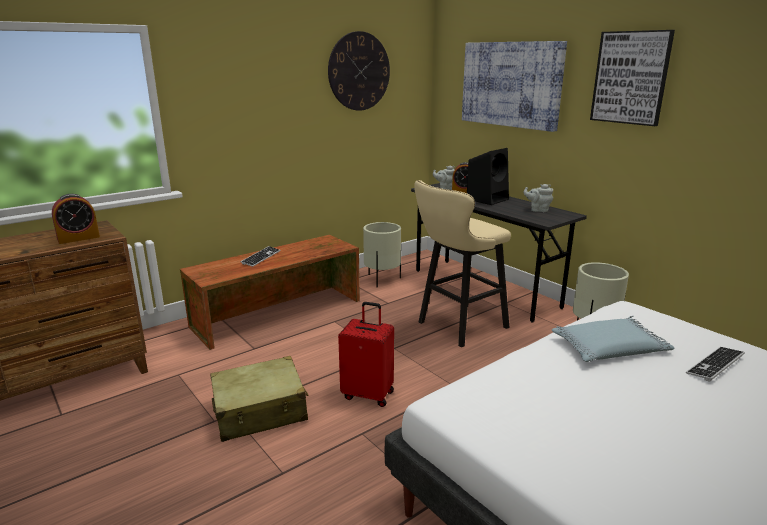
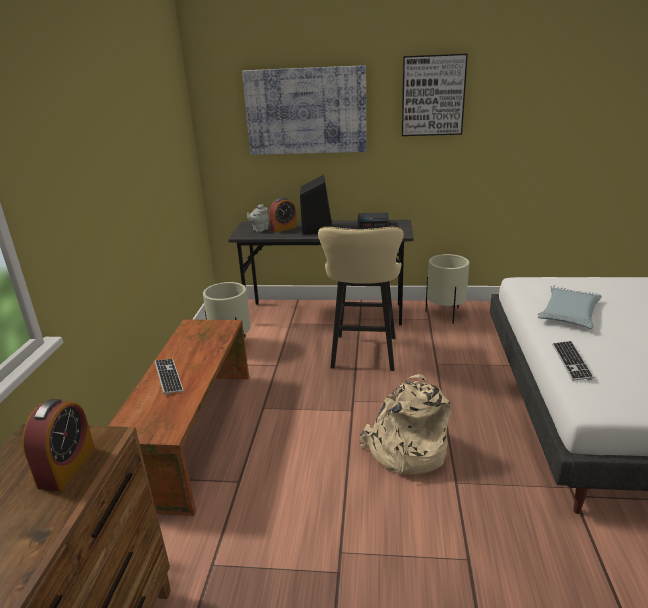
camera: 45 degrees left, 5 degrees up
(260, 411) = (357, 529): beige suitcase -> none
(359, 71) = (151, 116): wall clock -> none
(368, 394) = (405, 450): red suitcase -> beige backpack
(538, 210) = (373, 226): grey teapot -> alarm clock
(715, 365) = (622, 297): keyboard -> keyboard (571, 362)

